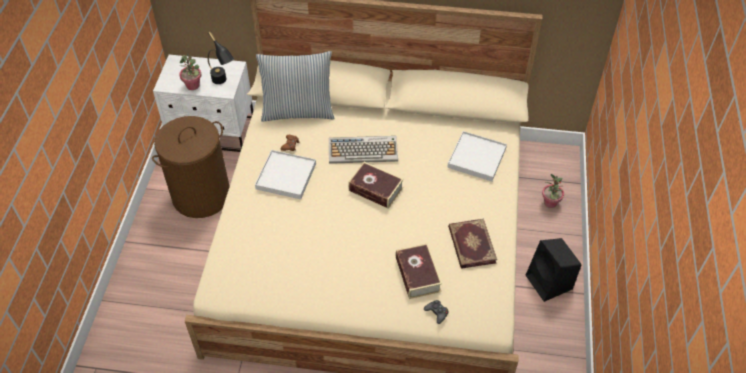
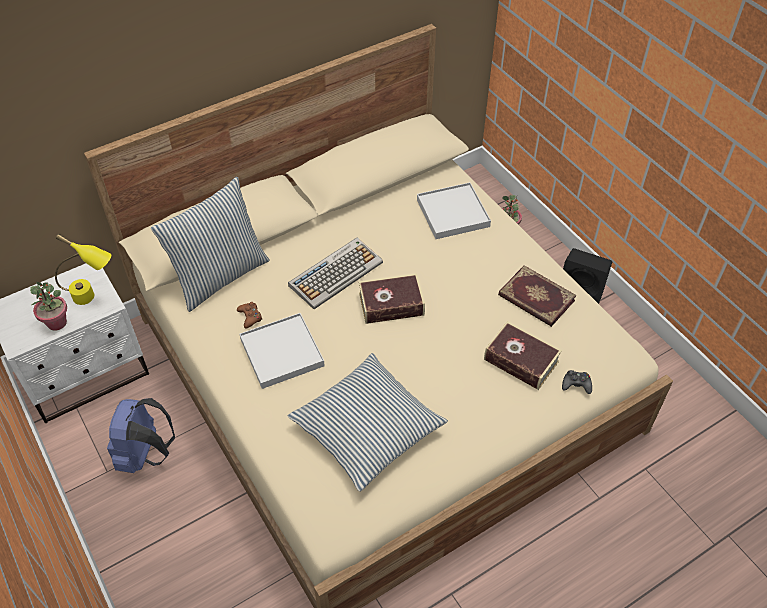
camera: 40 degrees left, 0 degrees up
(201, 196) = (146, 454): brown laundry basket -> blue backpack
(223, 83) = (93, 298): black table lamp -> yellow table lamp
(286, 249) = (367, 428): none -> pillow

